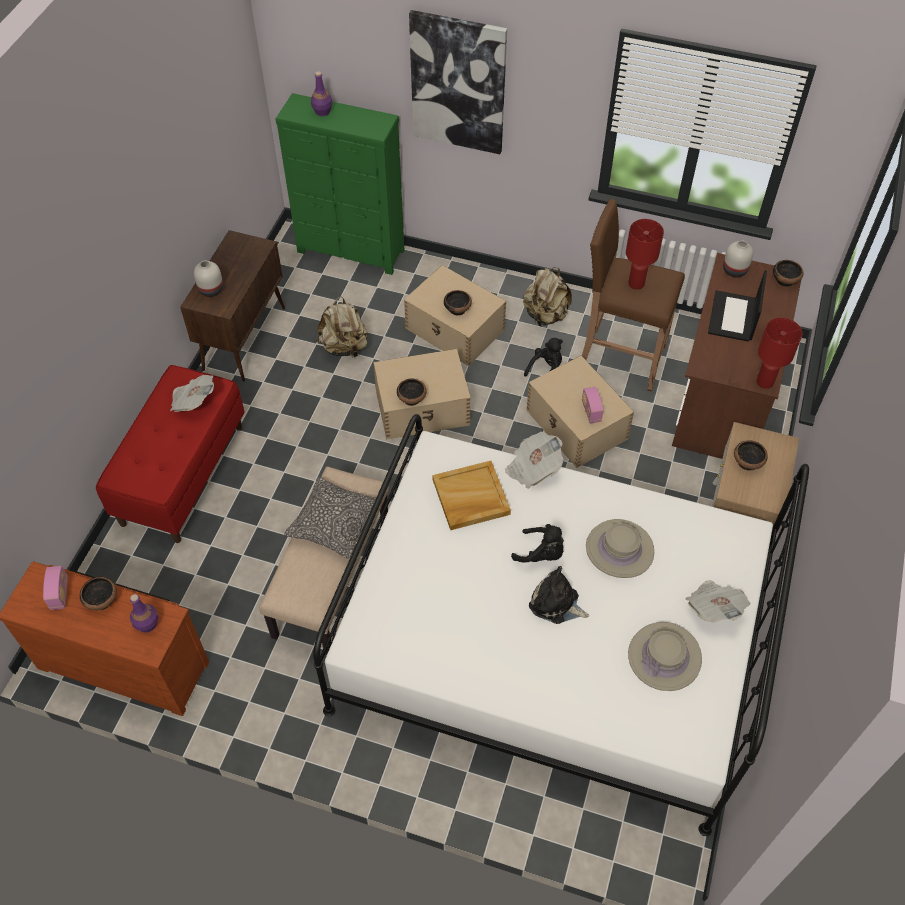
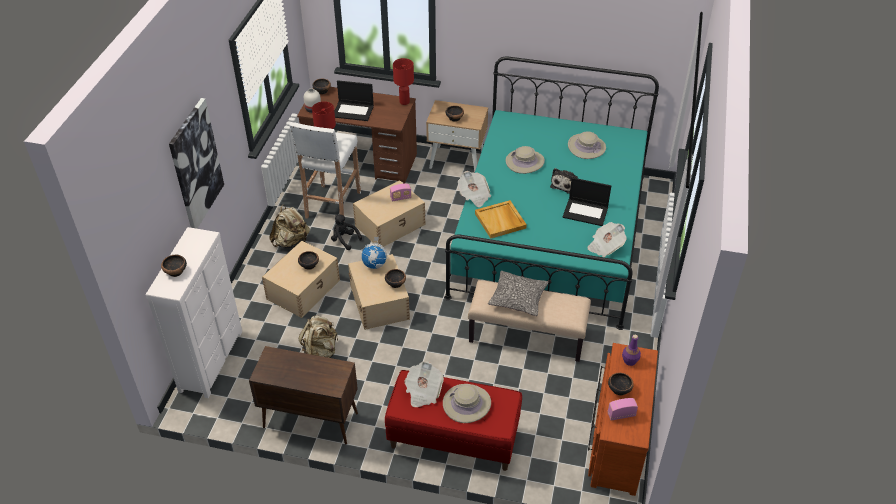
camera: 95 degrees left, 10 degrees down
(162, 444) = (466, 404): none -> beige hat
(211, 289) = (321, 380): white vase -> none
(322, 112) = (176, 271): purple bottle -> bowl
(351, 252) = (212, 360): green dresser -> white dresser
(450, 377) = (375, 264): none -> globe
(481, 624) = (586, 212): none -> laptop
(541, 553) = (534, 190): black plush toy -> none
(549, 640) = (550, 233): white bed -> turquoise bed
(619, 358) = (332, 205): brown stool -> white stool
(714, 608) = (553, 130): newspaper -> newspaper (605, 246)

